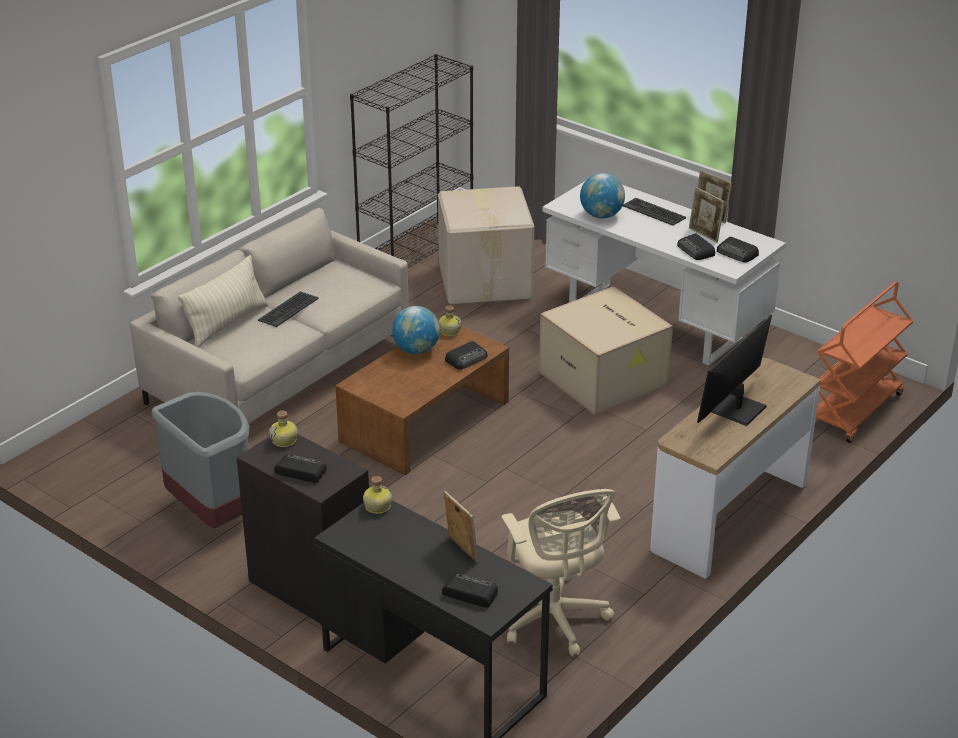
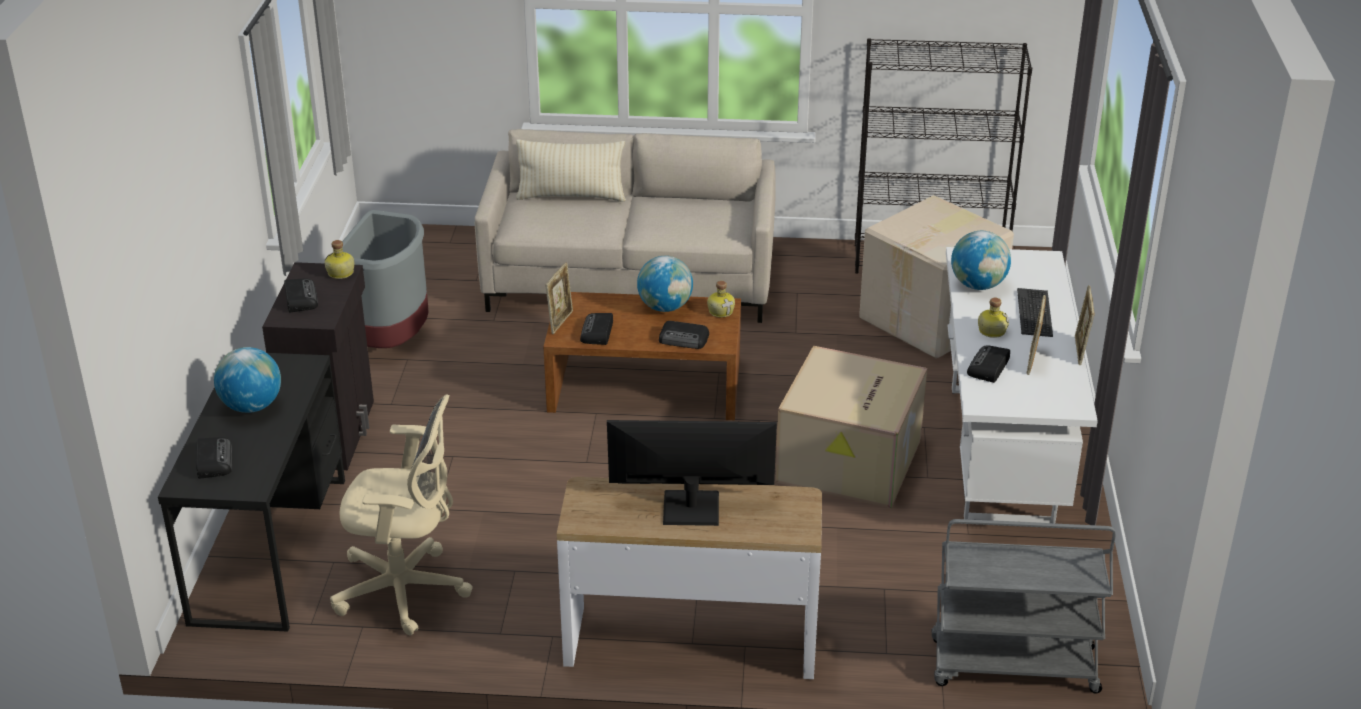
camera: 55 degrees right, 0 degrees up
(288, 309) = (630, 213): keyboard -> none
(376, 506) = (306, 363): bottle -> bottle (991, 330)
(411, 552) = (251, 406): none -> globe
(461, 549) = (277, 431): picture frame -> picture frame (560, 322)
(554, 620) = (406, 591): beige office chair -> beige office chair turned 120 degrees counterclockwise
(737, 253) = (1021, 396): radio -> radio (597, 333)
(855, 411) = (1012, 667): orange cart -> grey cart

